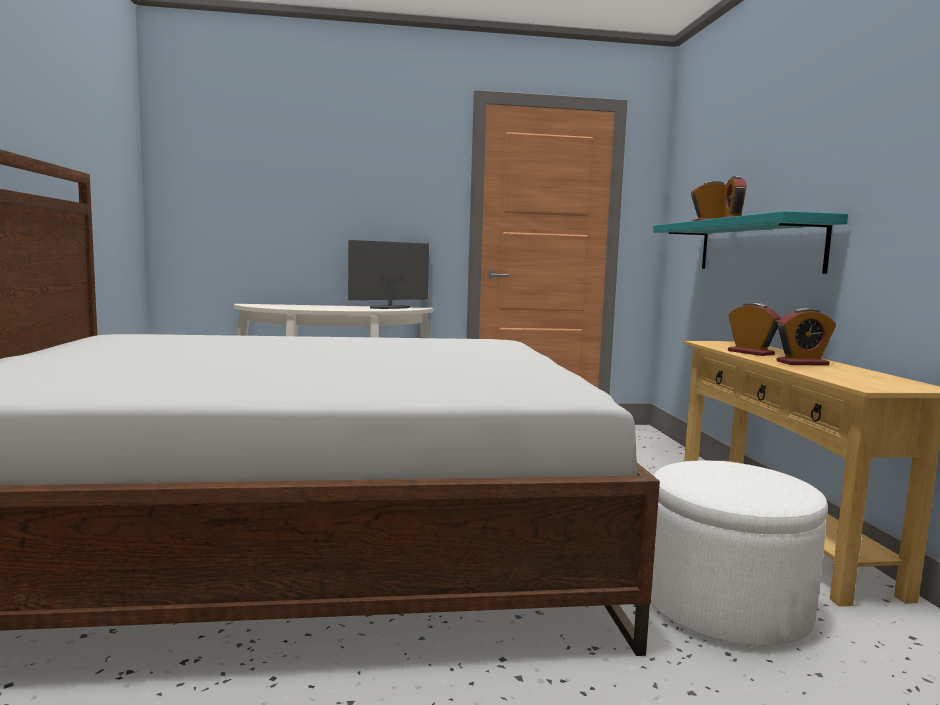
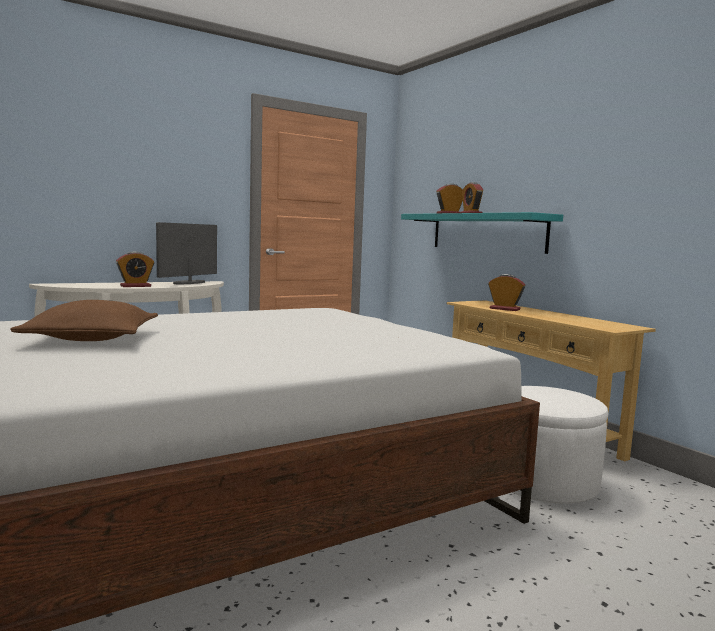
camera: 25 degrees left, 0 degrees up
(173, 352) = (92, 338): none -> brown pillow
(802, 363) = (546, 315): alarm clock -> alarm clock (135, 286)

